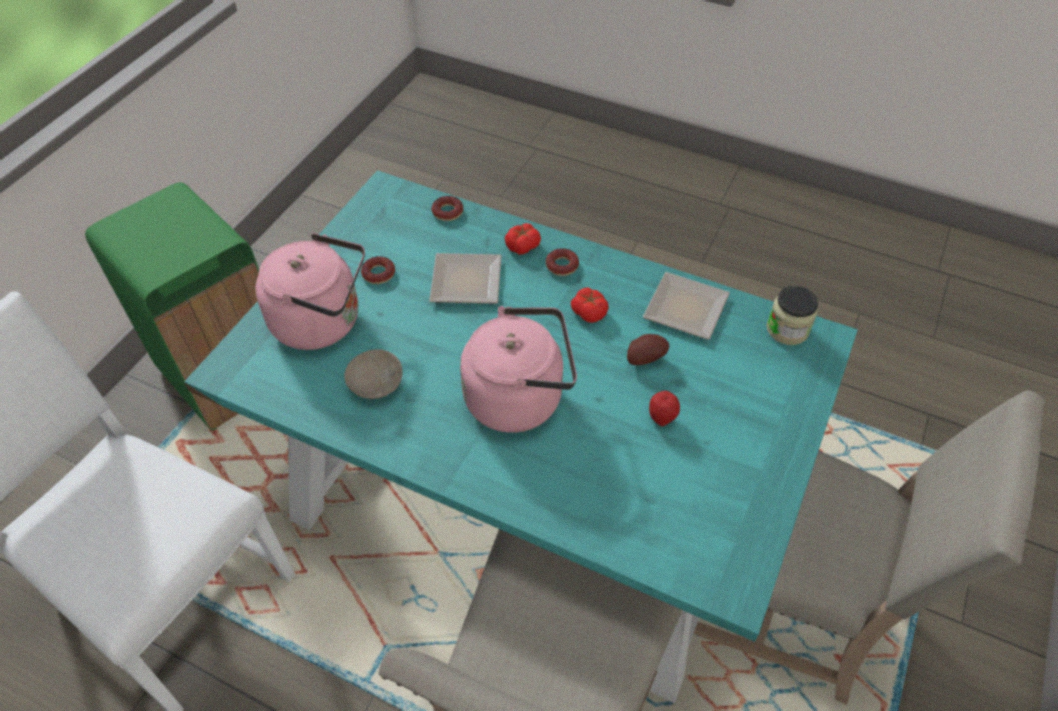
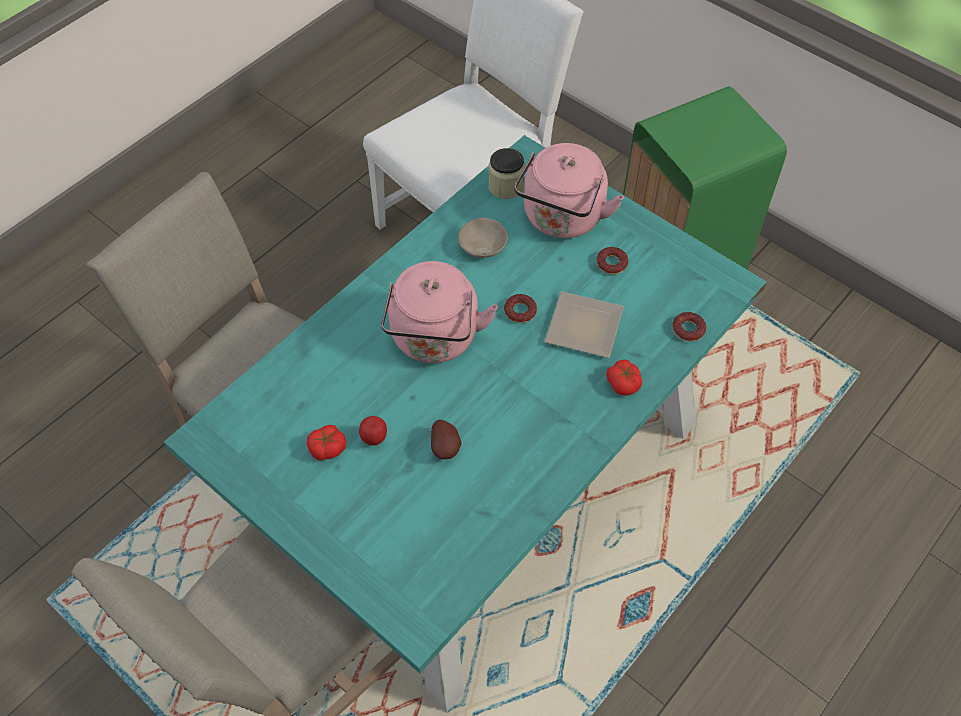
camera: 105 degrees right, 5 degrees up
(562, 265) = (586, 410): donut -> donut (520, 311)
(589, 312) = (517, 417): tomato -> tomato (327, 448)
(688, 308) = (497, 508): plate -> none
(787, 329) = (440, 592): jar -> jar (506, 186)

